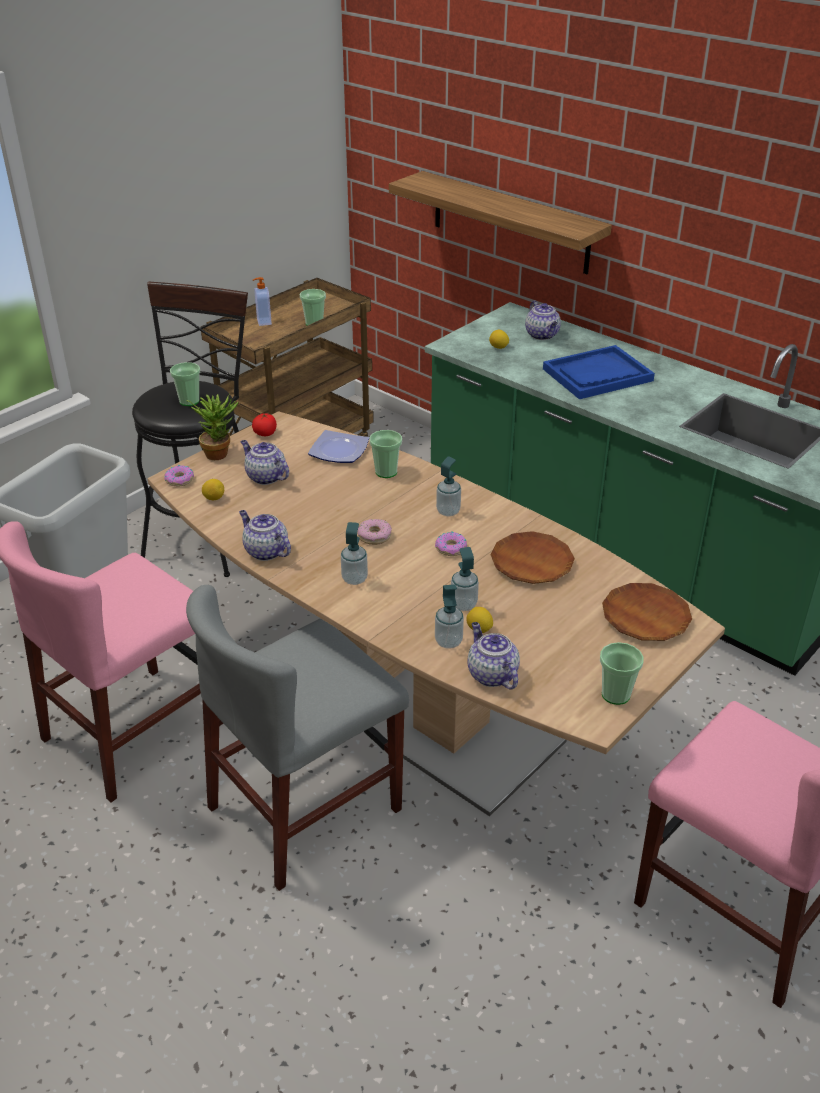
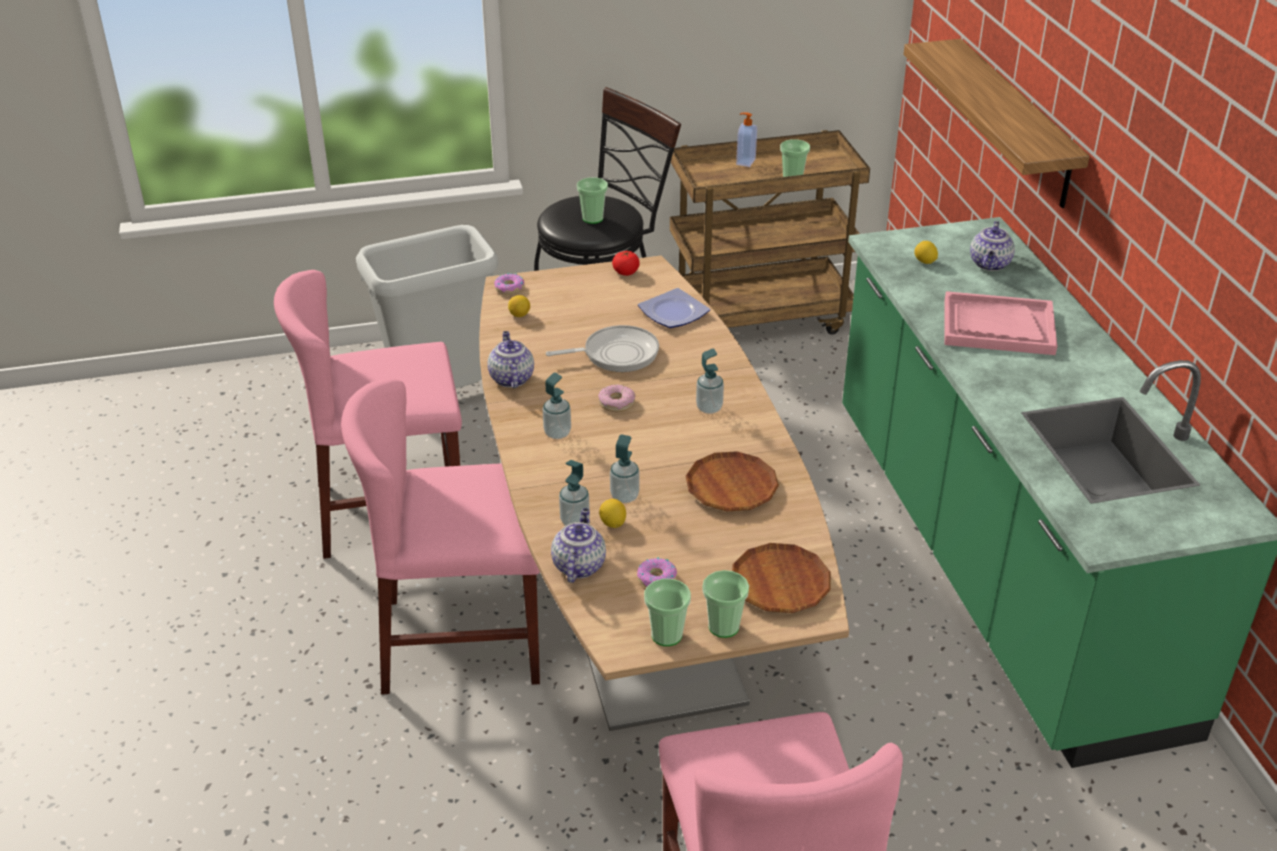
camera: 35 degrees right, 0 degrees up
(219, 452) = (568, 275): potted plant -> none
(265, 477) = (582, 312): teapot -> none
(305, 808) = (462, 641): grey chair -> pink chair
(330, 499) = (616, 354): none -> frying pan
(386, 472) = (694, 349): cup -> cup (723, 627)
(451, 548) = (672, 442): donut -> donut (656, 578)
(597, 375) = (998, 327): blue tray -> pink tray

